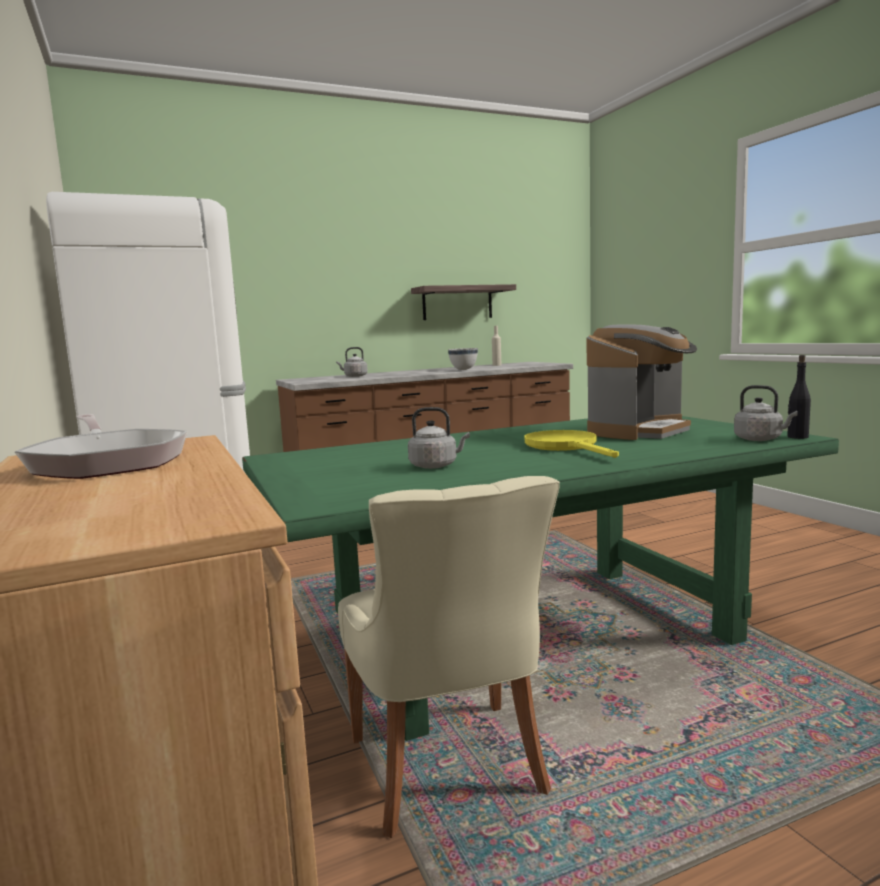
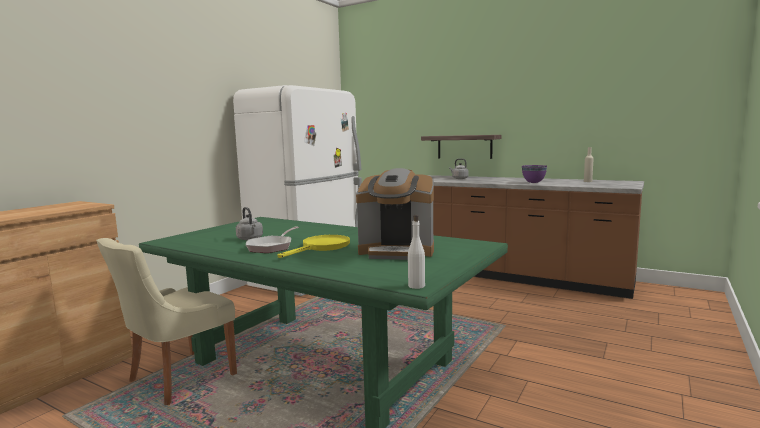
camera: 55 degrees right, 0 degrees up
(108, 462) = (55, 207): frying pan -> frying pan (272, 247)
(457, 303) = (571, 126): shelf -> shelf (464, 147)
(463, 370) = (533, 183): white bowl -> purple bowl
(760, 439) = (393, 278): grey kettle -> none
(797, 437) = (416, 286): black bottle -> white bottle

